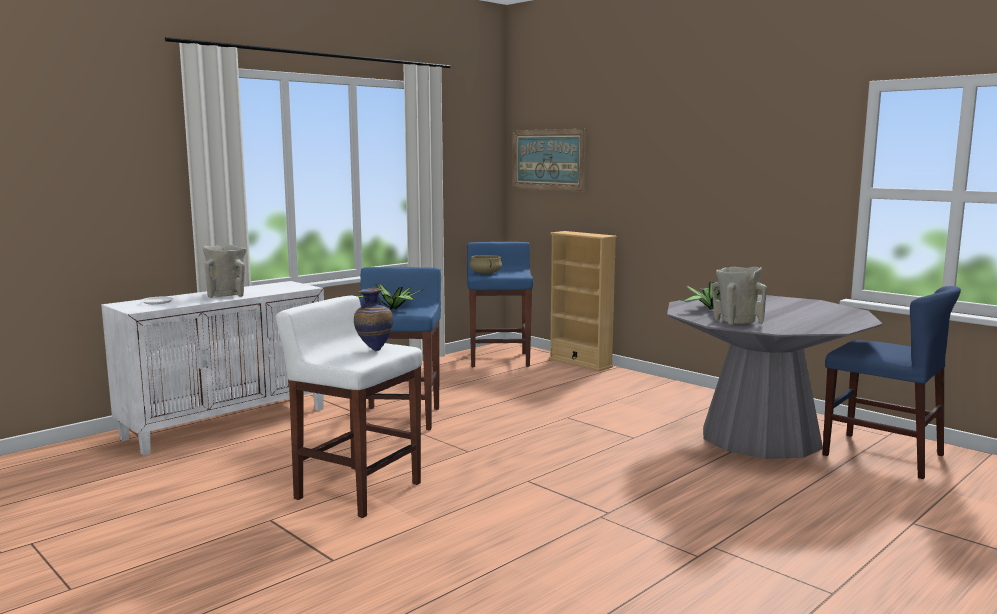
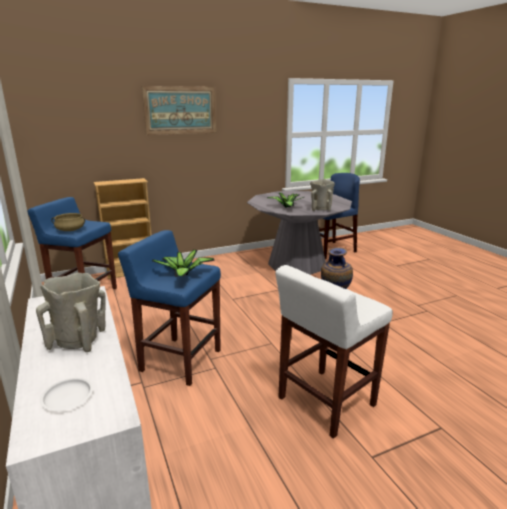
camera: 70 degrees left, 10 degrees up
(548, 159) = (60, 125): picture -> picture (180, 110)

